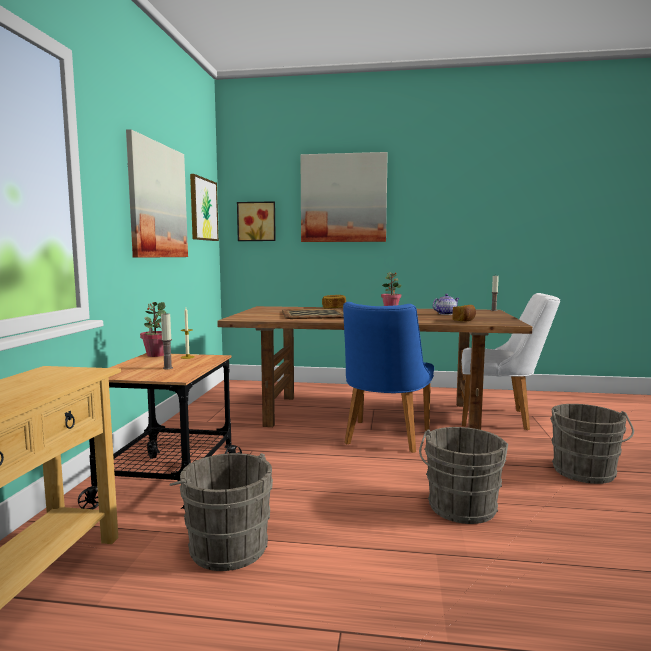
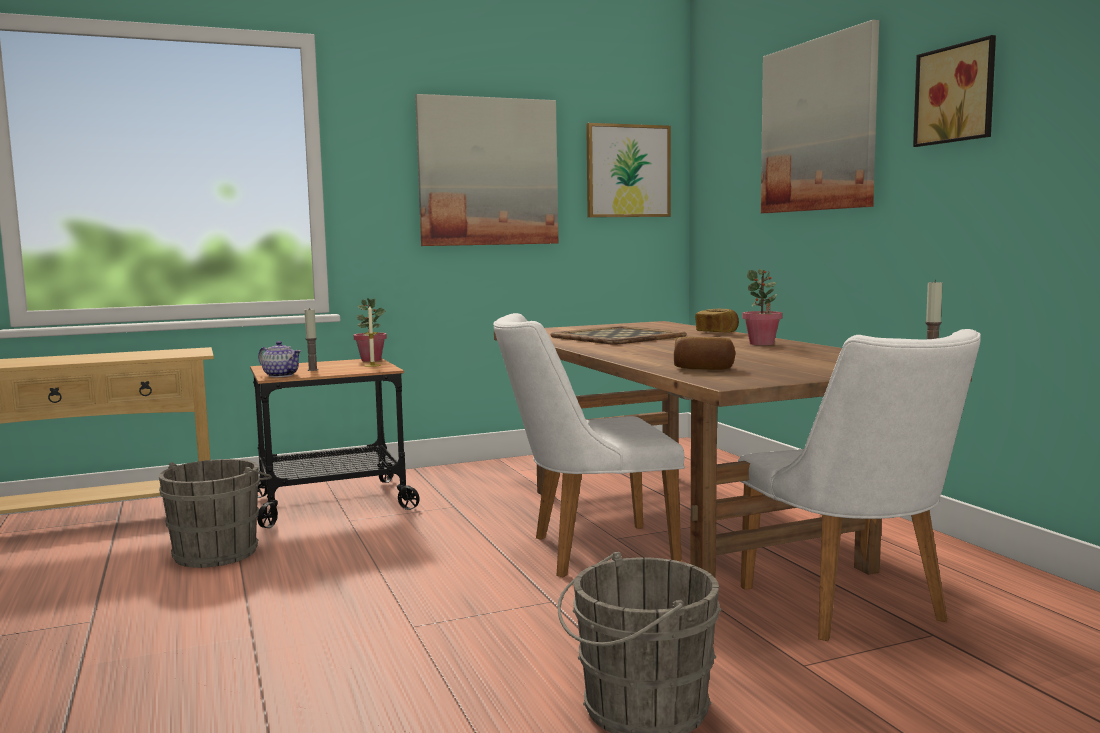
camera: 60 degrees right, 0 degrees up
(257, 221) = (722, 181): picture -> picture (957, 94)
(384, 439) = (588, 552): blue chair -> white chair
(445, 314) = (786, 358): teapot -> teapot (281, 375)
(461, 509) = (383, 632): grey bucket -> none

